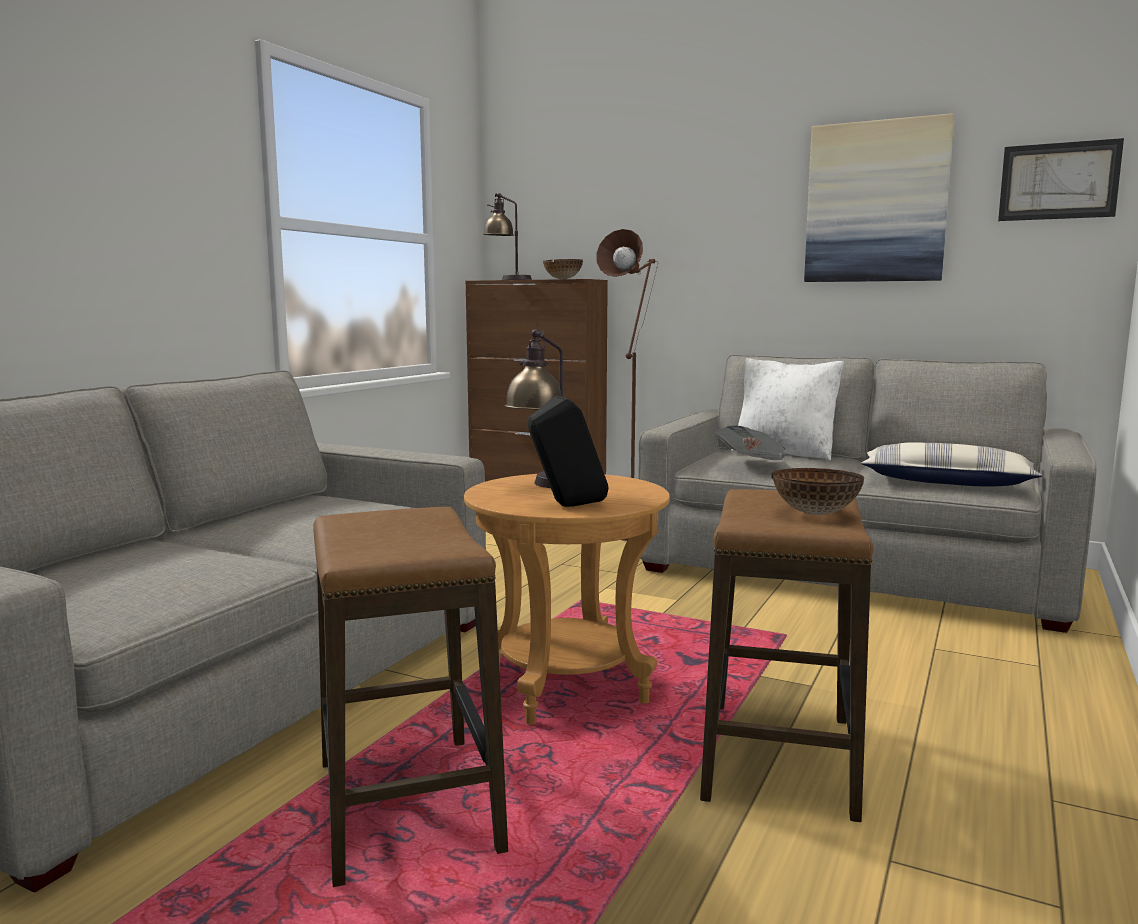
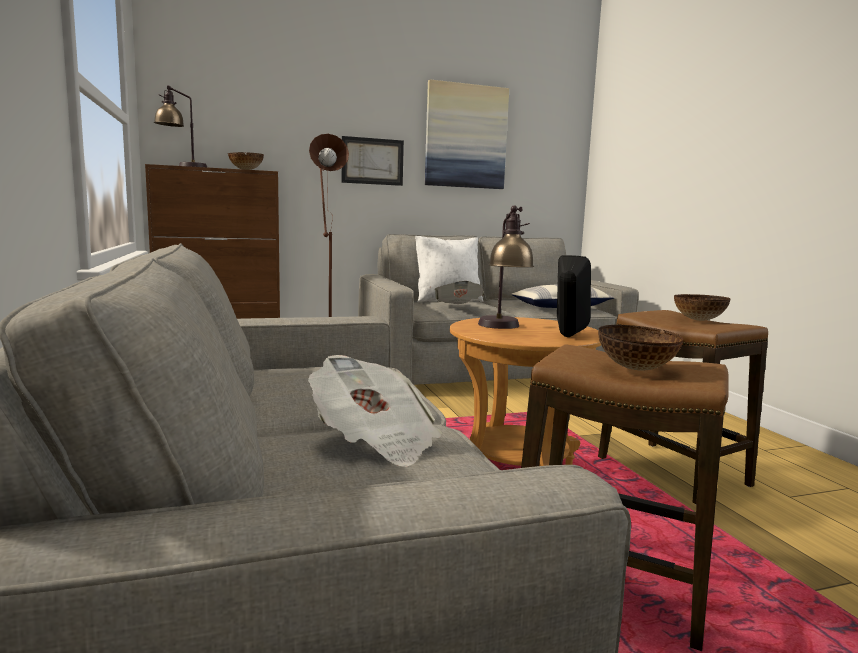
camera: 45 degrees left, 0 degrees up
(182, 560) = (375, 441): none -> newspaper
(377, 538) = (636, 369): none -> bowl
(1058, 181) = (555, 137): picture -> picture (372, 161)

